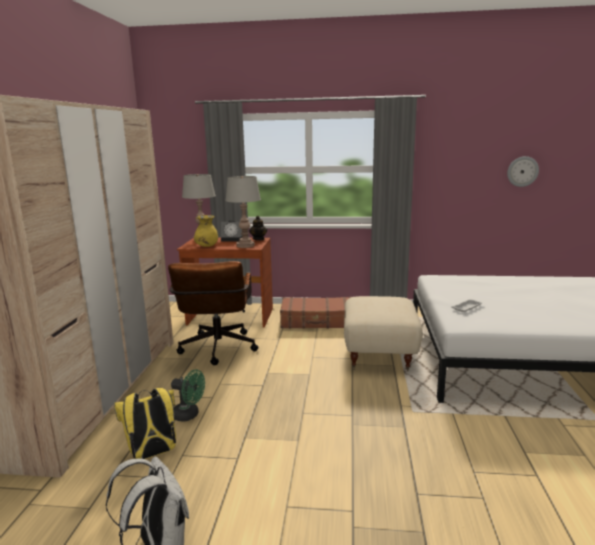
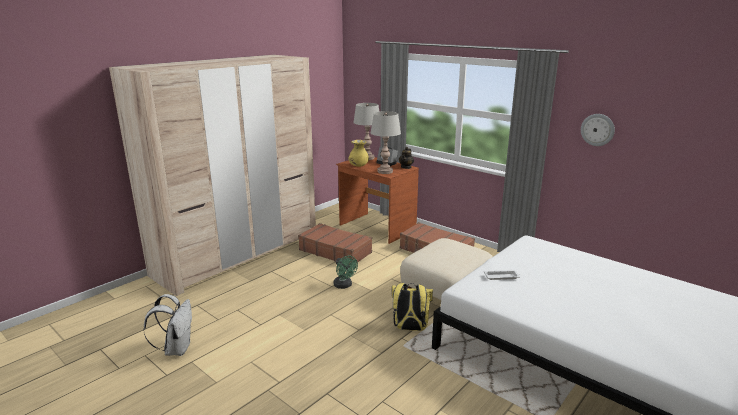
camera: 35 degrees right, 5 degrees up
(152, 454) = (225, 302): yellow backpack -> yellow backpack (410, 328)
(189, 415) = (268, 288): green fan -> green fan (344, 285)
(217, 351) = (335, 251): brown office chair -> brown suitcase
(522, 171) = (679, 147): wall clock -> wall clock (597, 129)

